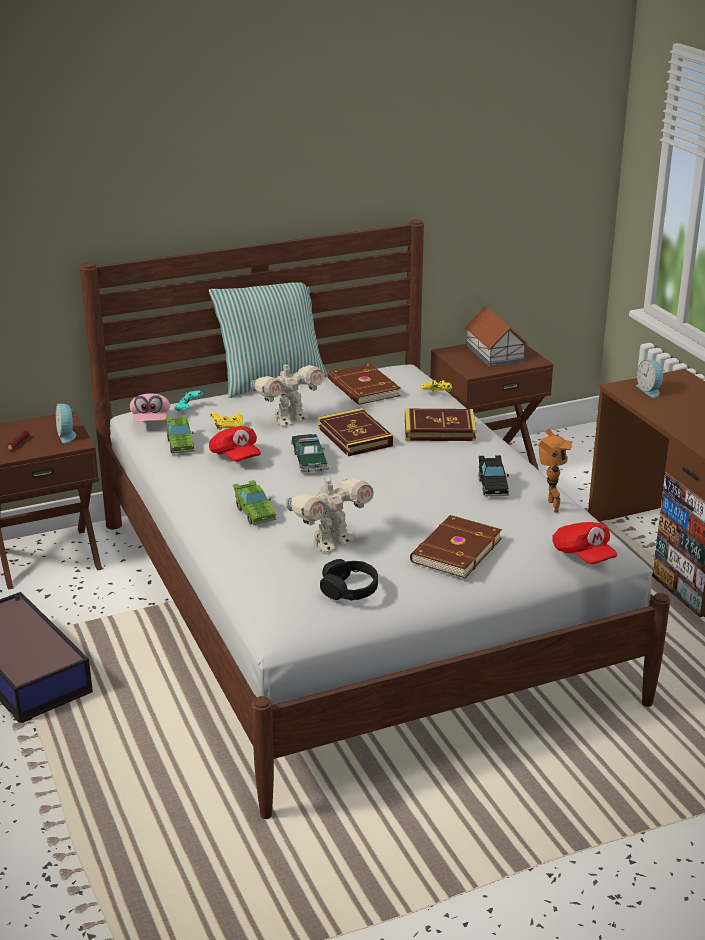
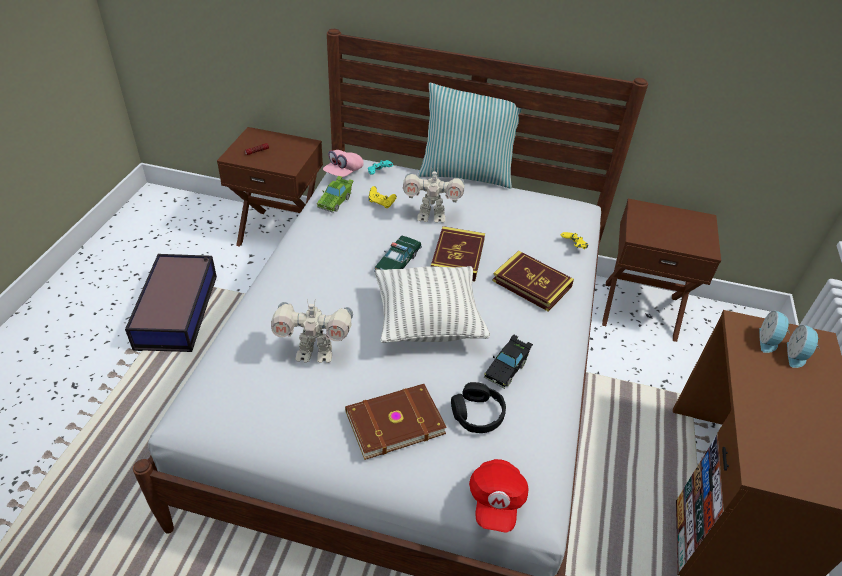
camera: 35 degrees right, 15 degrees up
(67, 435) = (292, 158): alarm clock -> alarm clock (796, 356)
(235, 457) = (354, 231): red cap -> none
(254, 512) = (301, 291): green toy car -> none
(349, 589) = (270, 410): black headphones -> black headphones (477, 414)
(362, 388) = (520, 212): brown book -> none
(393, 486) = (428, 322): none -> pillow
(494, 353) = (678, 225): toy house -> none
(550, 507) = (530, 422): toy robot -> none

